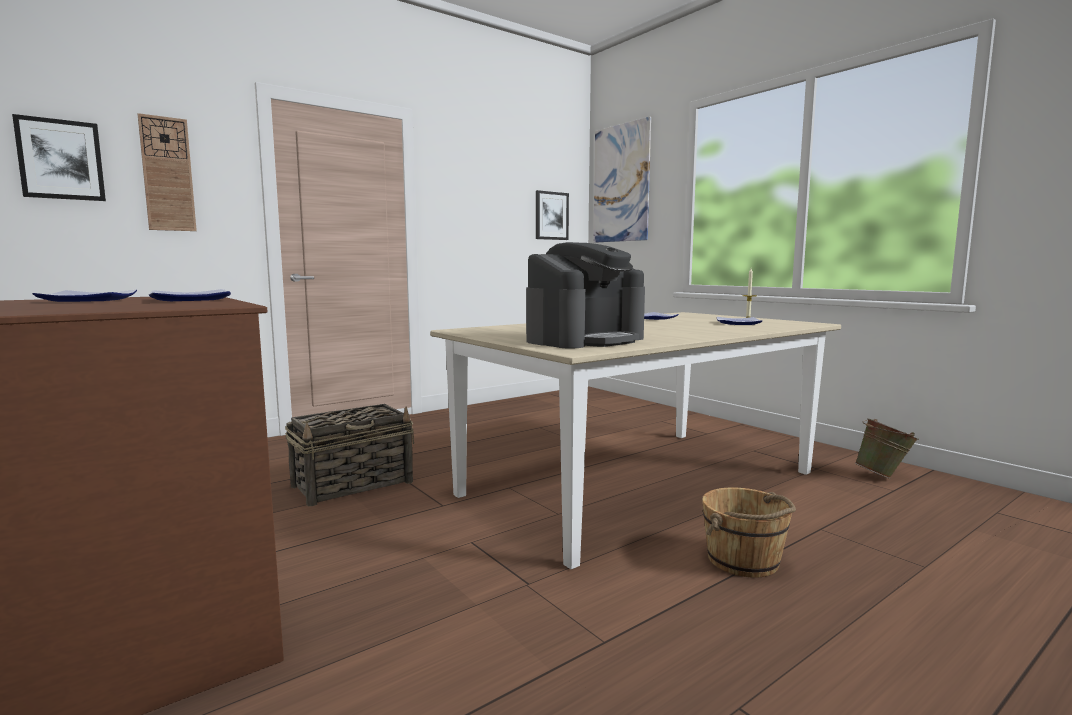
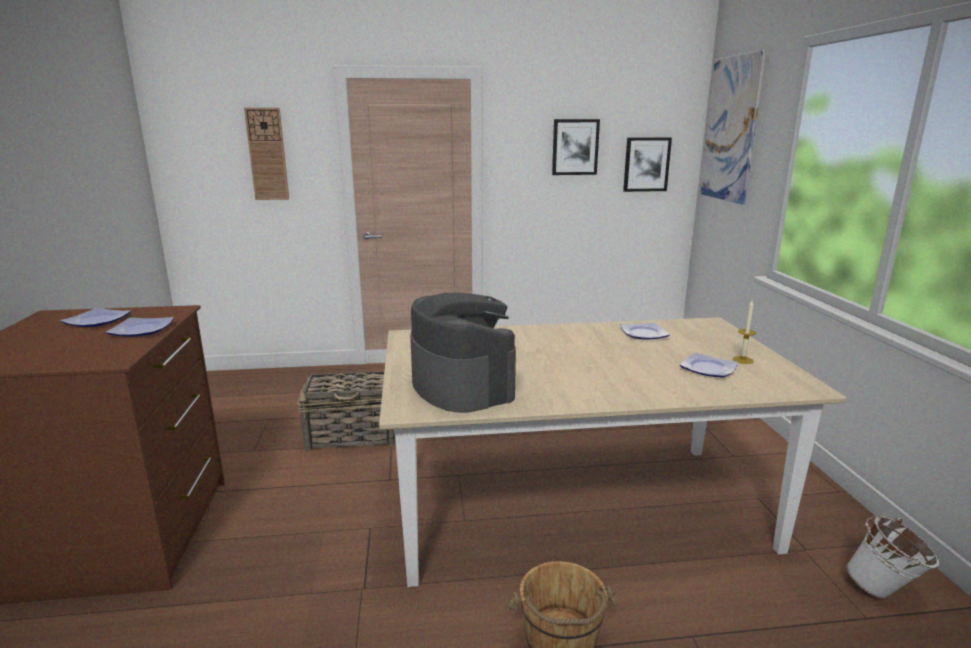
camera: 30 degrees right, 10 degrees up
(61, 160) = (197, 150): picture -> picture (575, 147)
(585, 340) = (461, 385): coffee machine -> coffee machine turned 105 degrees counterclockwise
(883, 476) = (884, 591): green bucket -> white bucket

